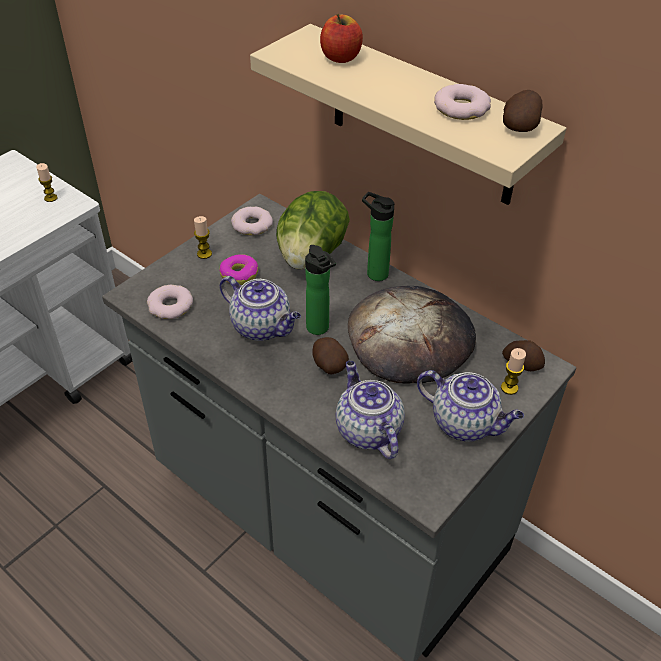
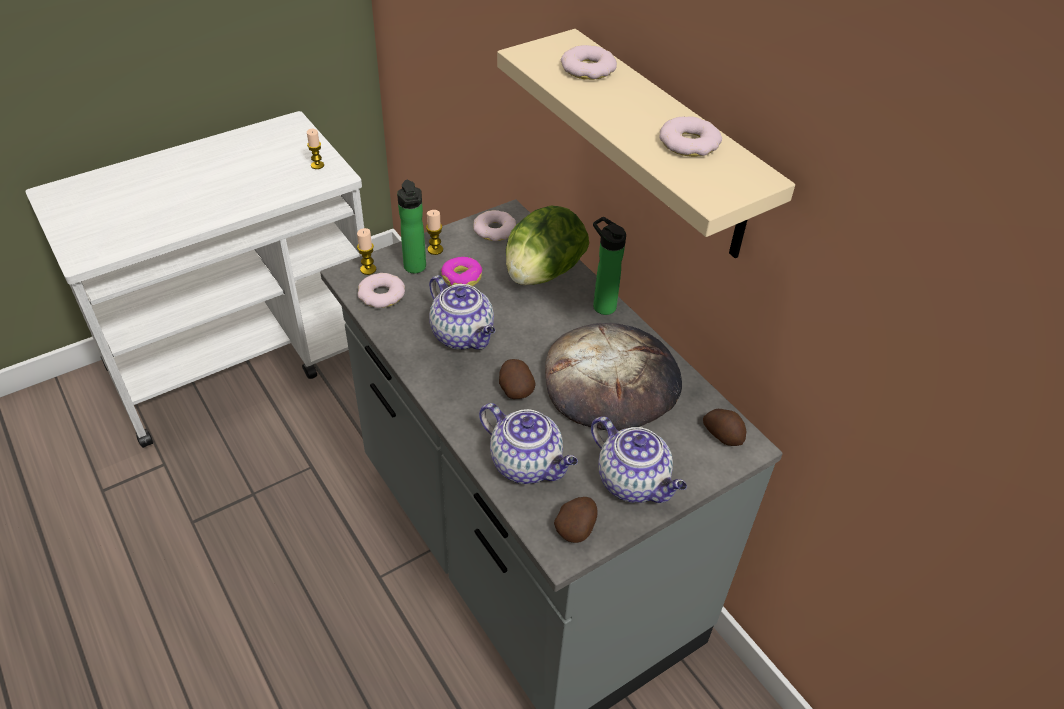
camera: 15 degrees right, 0 degrees up
(319, 329) = (520, 351): bottle -> bottle (415, 269)
(340, 57) = (588, 69): apple -> donut
(367, 430) = (527, 464): teapot -> teapot turned 135 degrees clockwise
(509, 388) = (697, 457): candle -> candle (368, 269)
(520, 126) = (743, 174): potato -> potato (576, 528)

